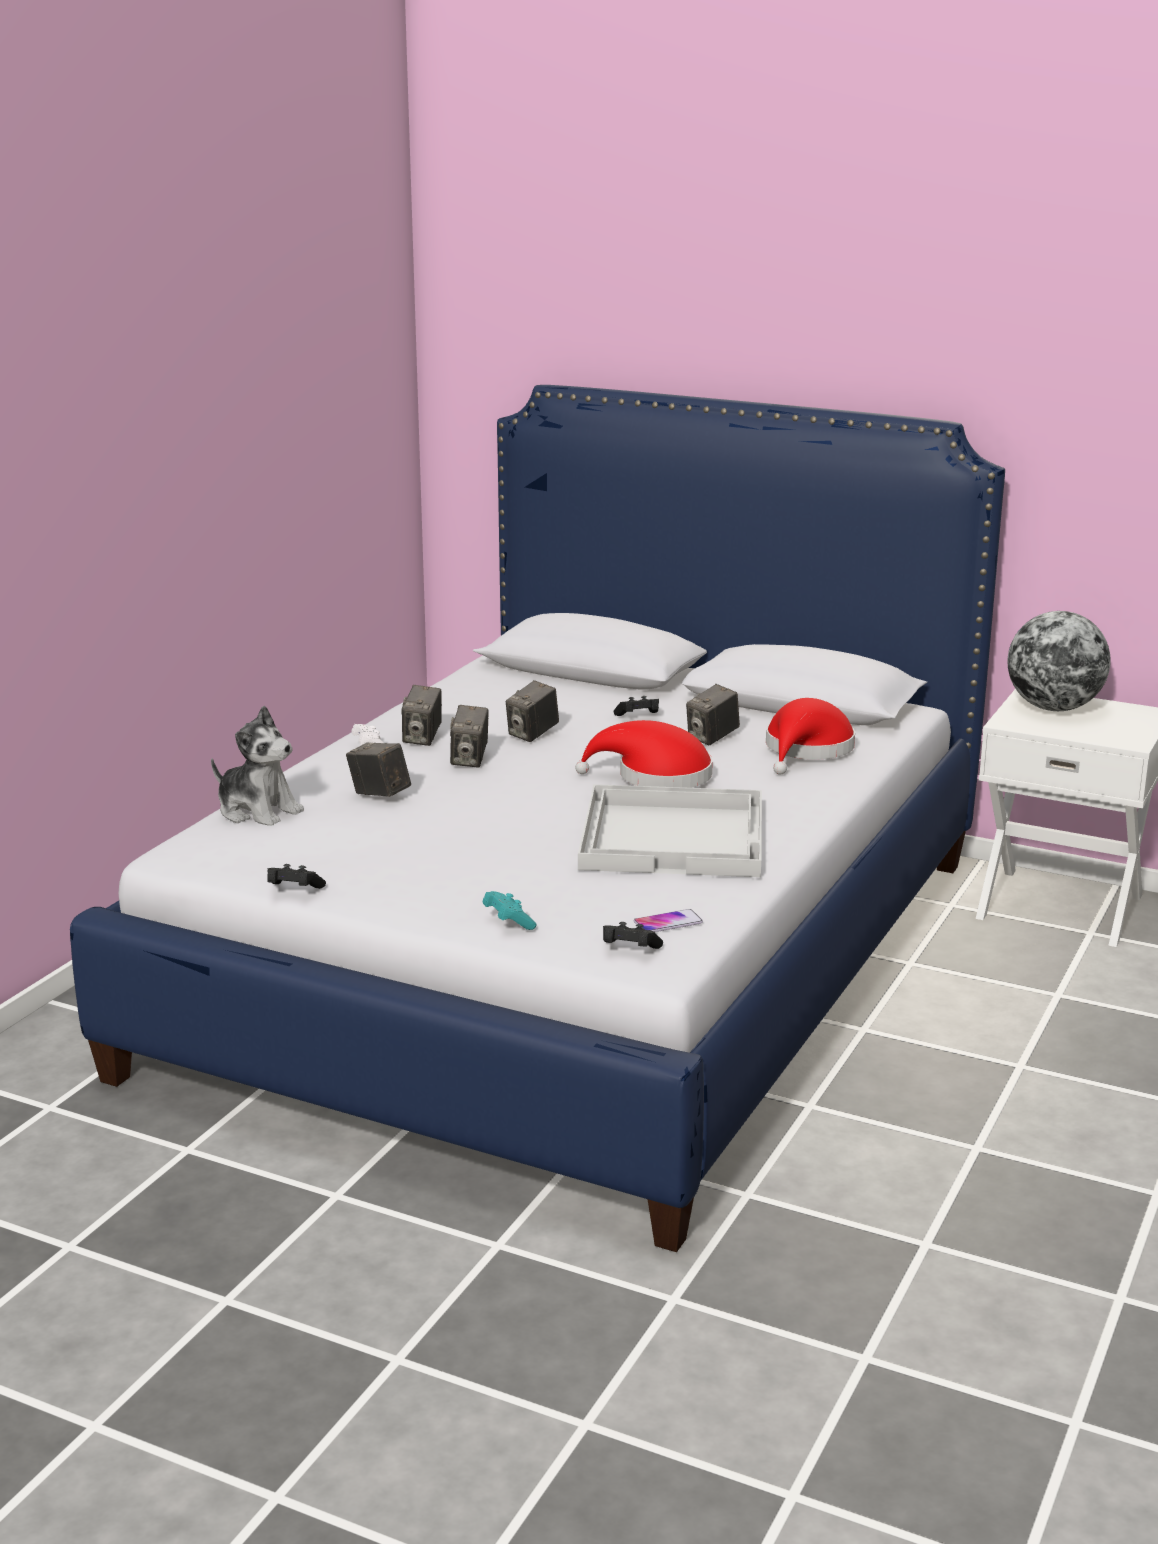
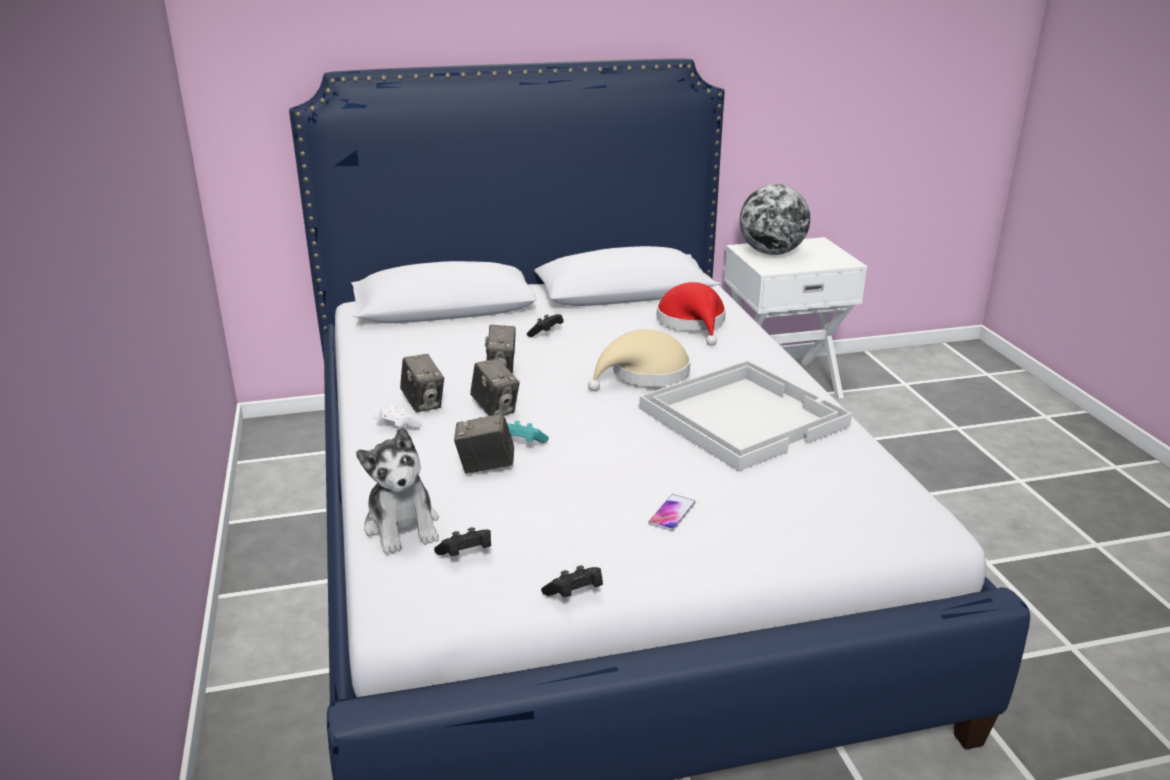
camera: 40 degrees left, 5 degrees up
(258, 811) = (403, 526): plush toy -> plush toy turned 75 degrees clockwise
(508, 922) = (782, 540): turquoise game controller -> turquoise game controller (521, 443)
(629, 950) = (894, 524): black game controller -> black game controller (466, 554)
(656, 776) = (645, 374): red hat -> beige hat
(668, 923) = (871, 488): phone -> phone (672, 513)
(712, 738) = (622, 333): camera -> none

